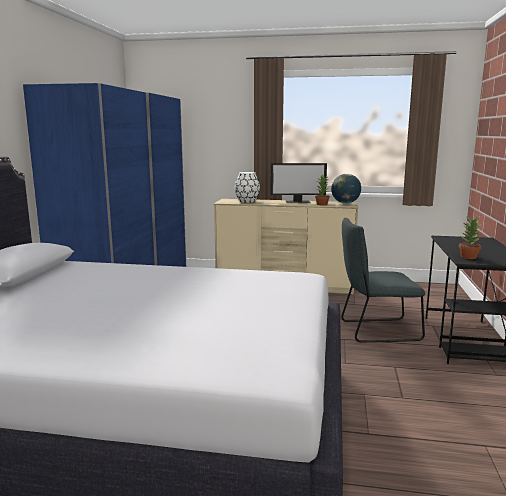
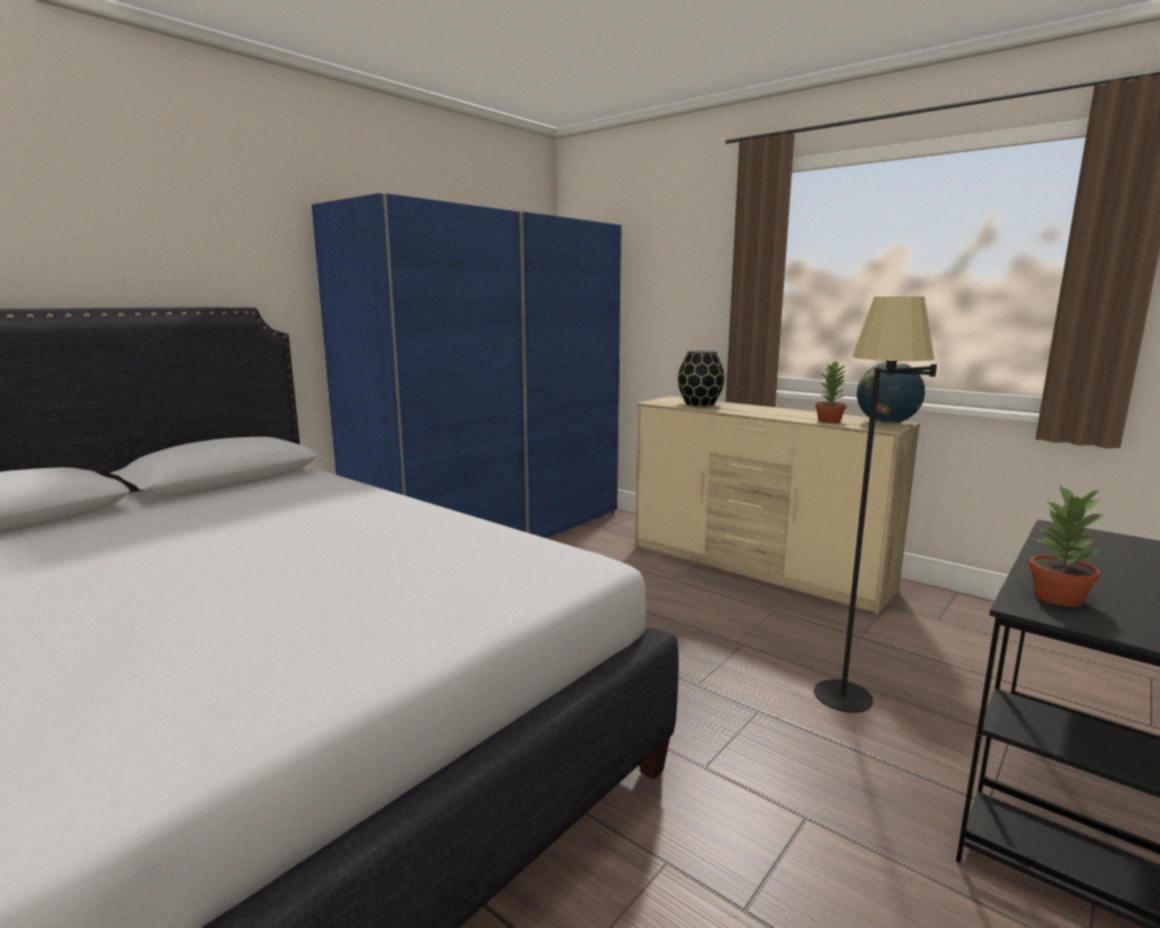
camera: 30 degrees right, 0 degrees up
(247, 201) = (700, 404): white vase -> black vase
(298, 202) = (791, 412): monitor -> none
(376, 330) = (849, 711): grey chair -> black floor lamp

